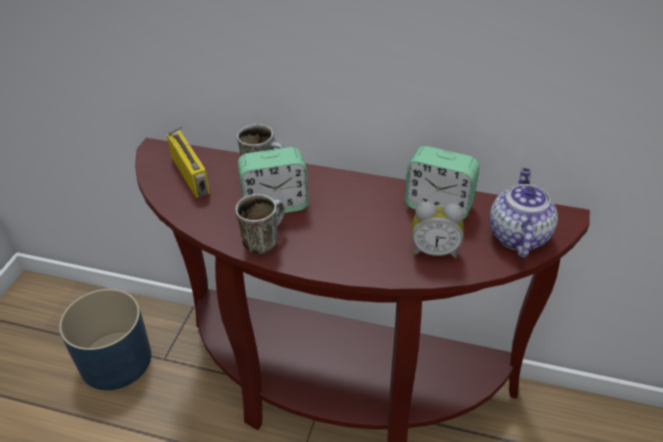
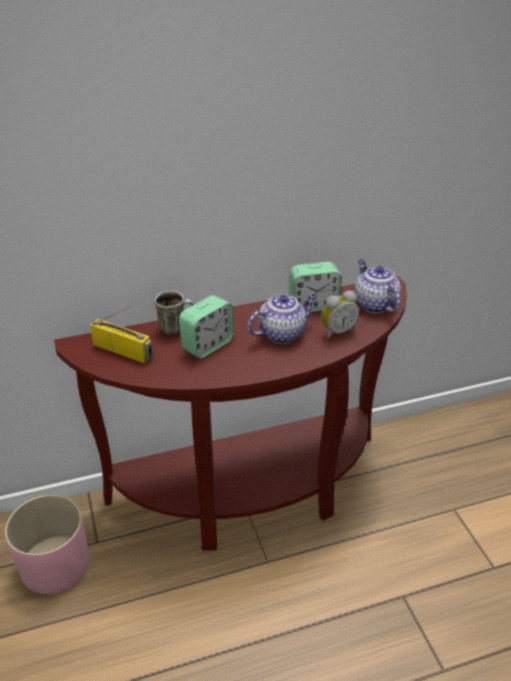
camera: 35 degrees left, 5 degrees down
(116, 360) = (55, 563): blue planter -> pink planter
(264, 240) = (224, 369): mug -> none
(368, 225) = (282, 333): none -> teapot

